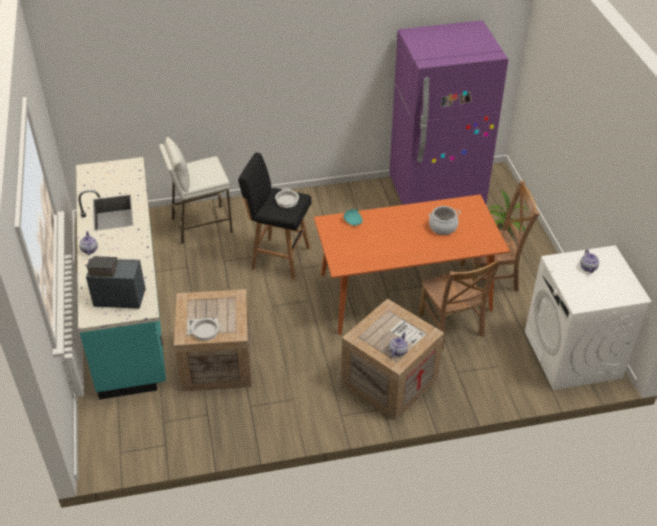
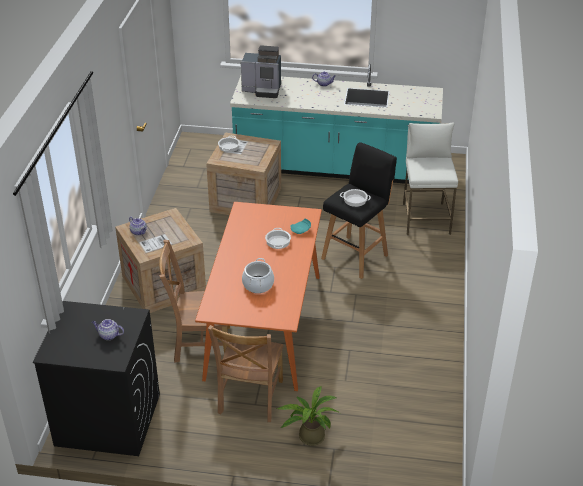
camera: 110 degrees right, 5 degrees down
(118, 296) = (263, 90): coffee machine -> coffee machine turned 75 degrees clockwise
(378, 231) = (277, 241): none -> cooking pot
(436, 193) = (415, 403): purple fridge -> none
(573, 355) = (107, 419): white washing machine -> black washing machine

